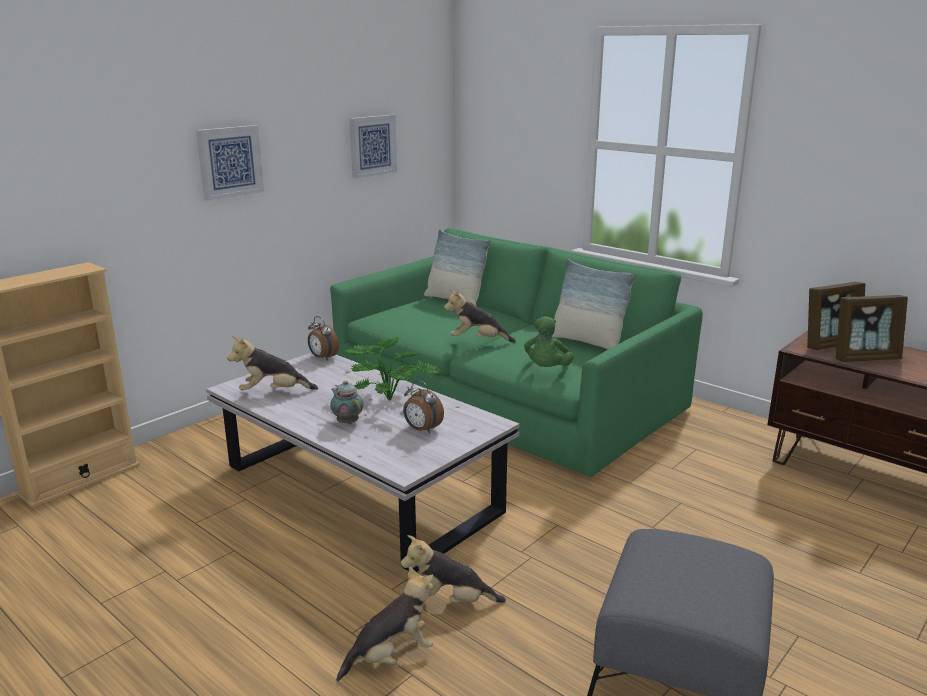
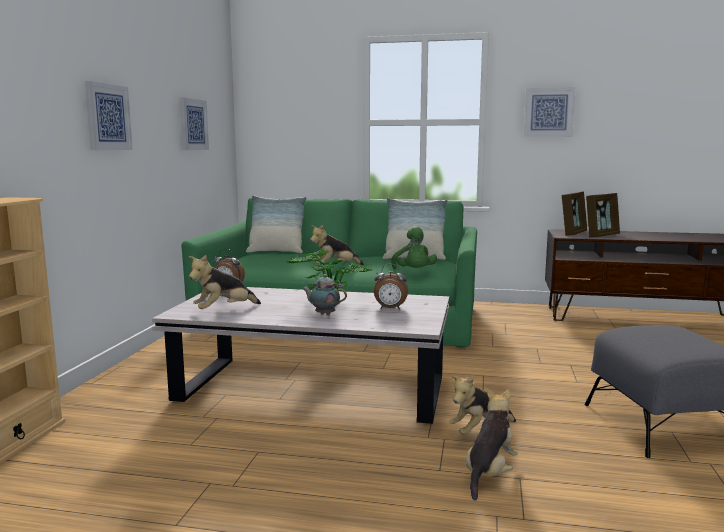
camera: 30 degrees left, 10 degrees down
(837, 152) = (548, 112): none -> picture

